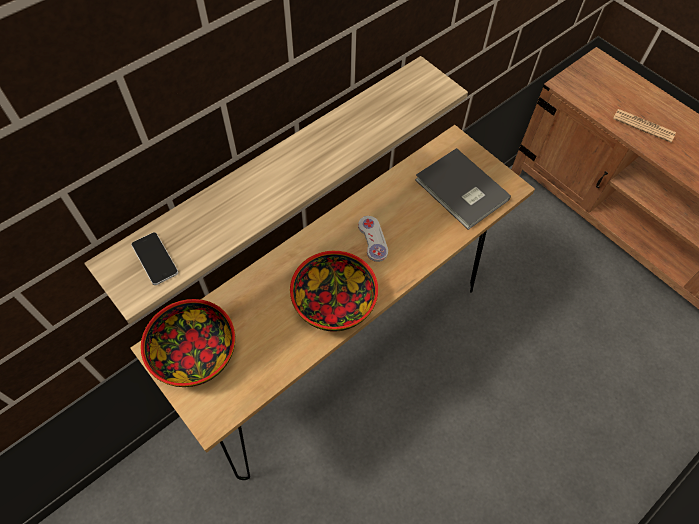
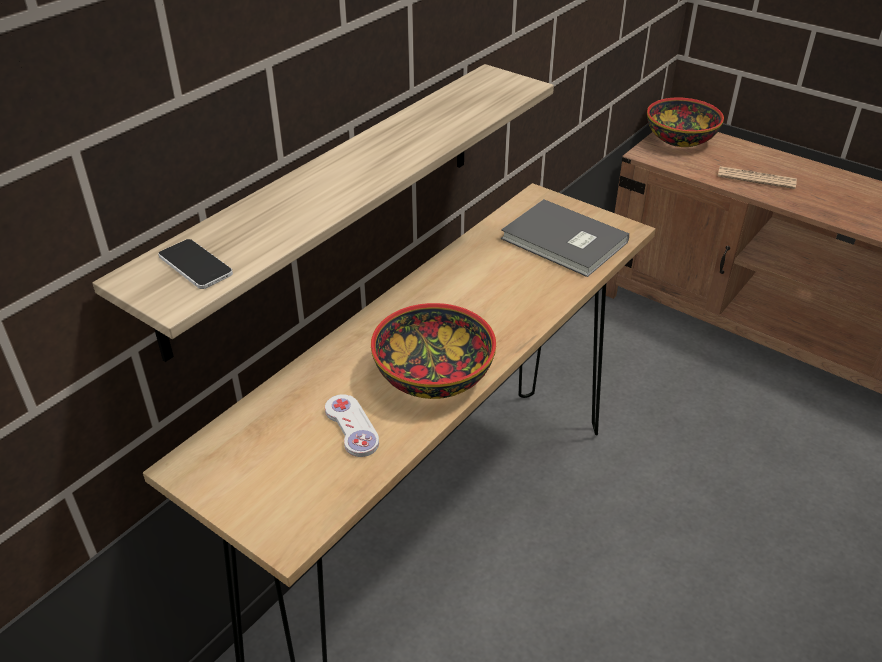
camera: 10 degrees left, 20 degrees down
(195, 352) = (246, 461): bowl -> bowl (680, 138)
(373, 239) = (465, 303): white game controller -> white game controller (351, 427)

